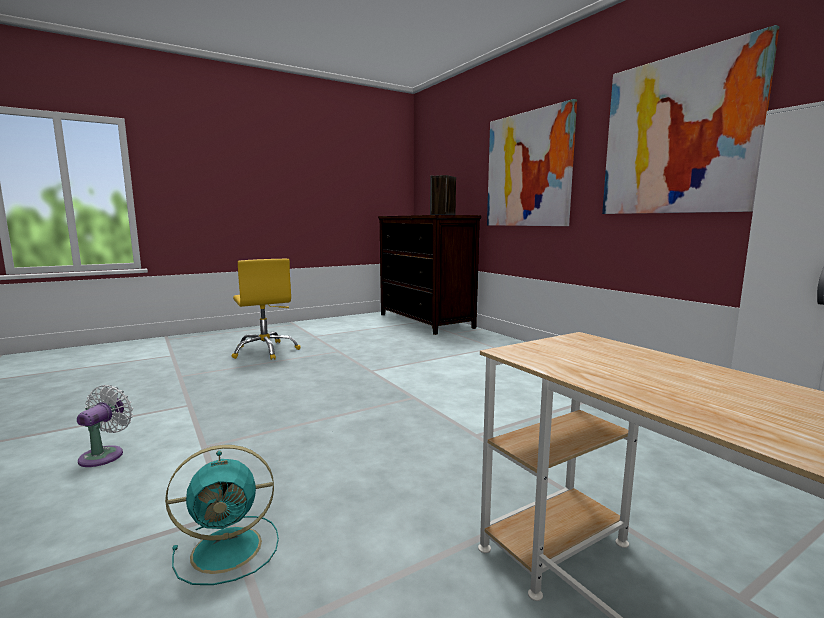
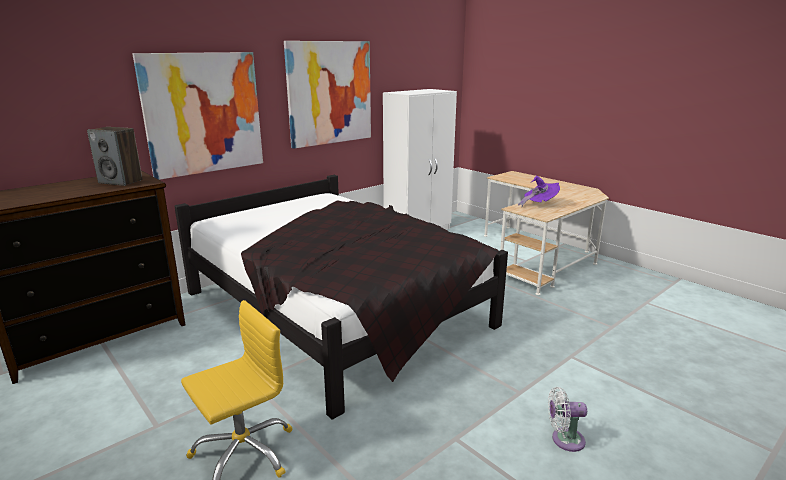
camera: 100 degrees left, 10 degrees up
(230, 548) = (589, 347): turquoise fan -> none
(450, 375) = (337, 309): none -> black bed
(649, 363) = (539, 204): none -> purple hat

